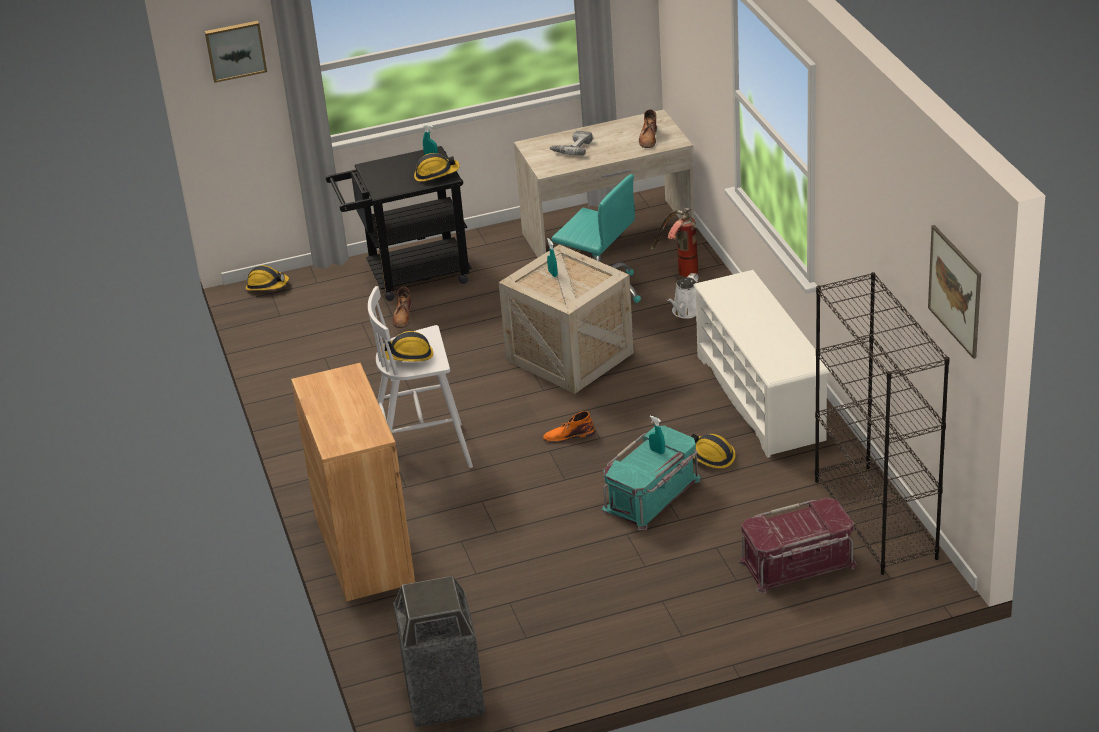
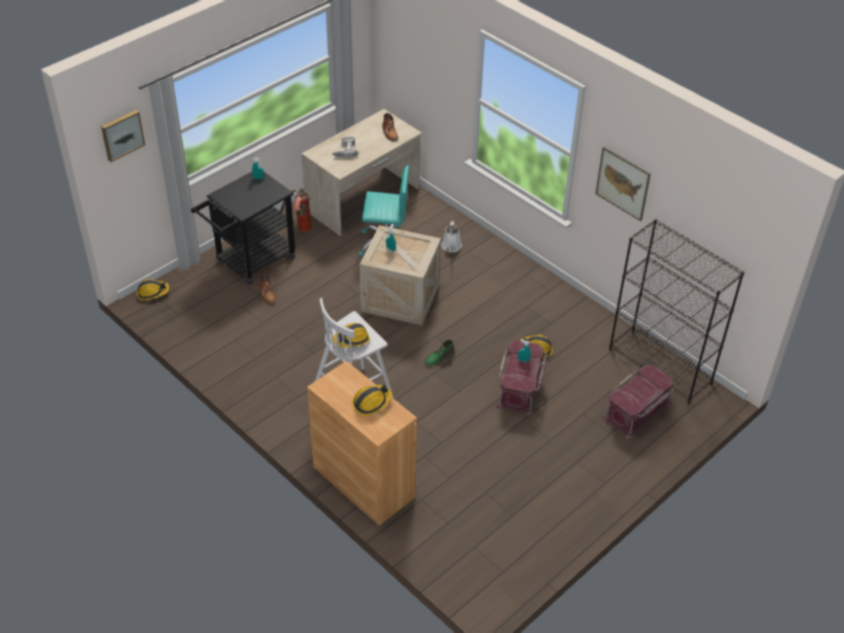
camera: 30 degrees left, 10 degrees up
(436, 174) = (272, 191): hard hat -> hard hat (371, 402)
(444, 697) = (491, 576): trash can -> none
(568, 435) = (439, 357): orange boot -> green boot
(652, 495) = (520, 387): turquoise storage box -> red storage box
(680, 271) = (427, 217): fire extinguisher -> fire extinguisher (299, 228)
(761, 398) = (538, 299): white shoe rack -> none
(955, 291) = (750, 230): picture -> picture (622, 183)

